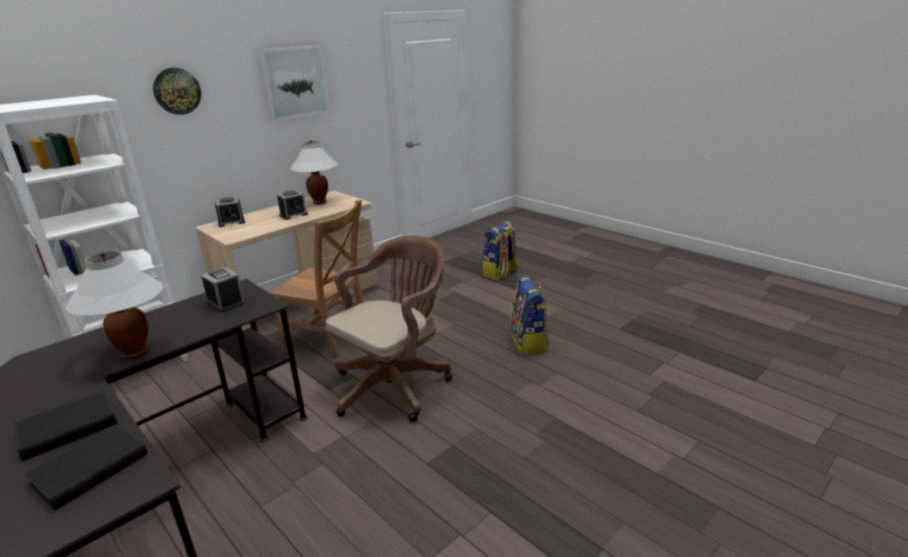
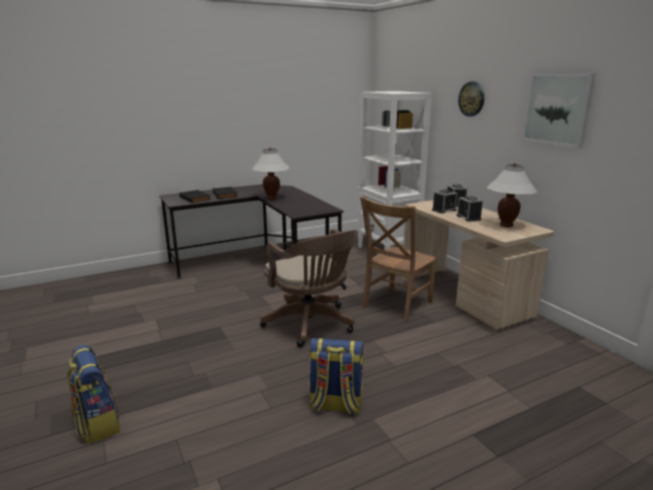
camera: 105 degrees right, 5 degrees down
(226, 302) = (311, 207): alarm clock -> alarm clock (444, 210)
(500, 273) = (539, 430): backpack -> backpack (97, 423)

